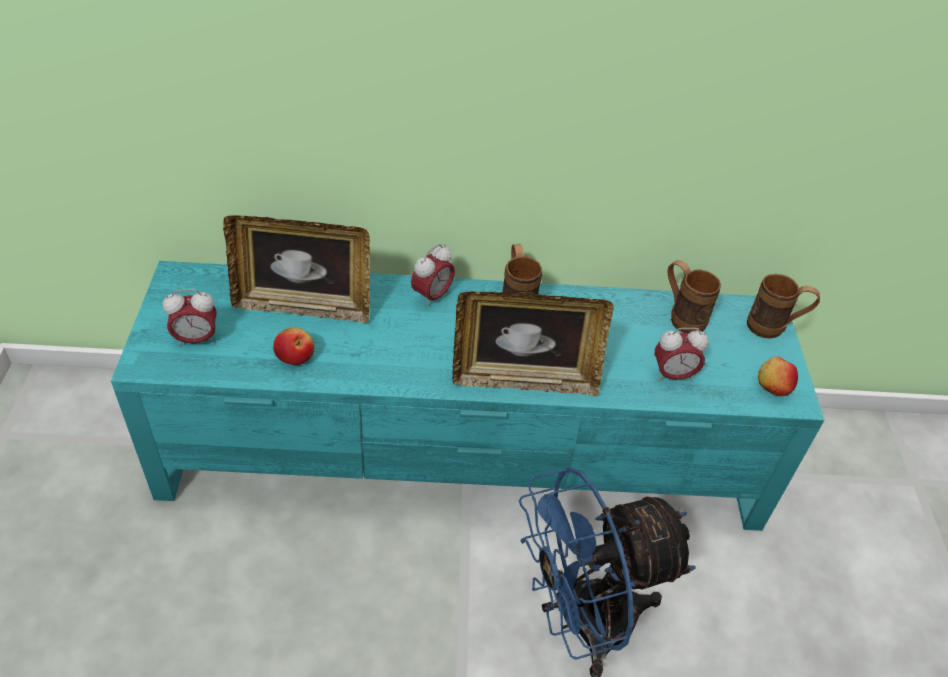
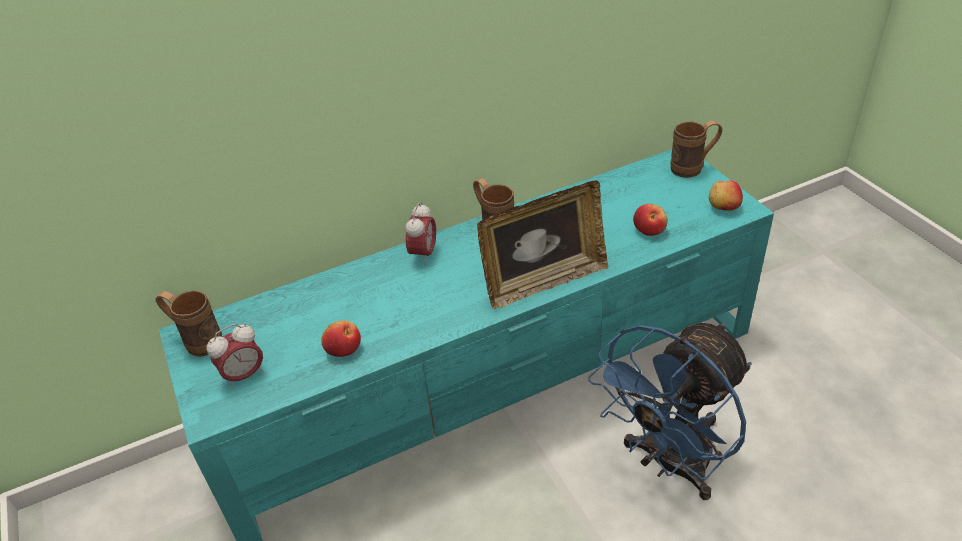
camera: 20 degrees left, 5 degrees down
(303, 306) = (320, 308): picture frame -> none
(672, 375) = (649, 230): alarm clock -> apple
(681, 316) = (623, 187): brown mug -> brown mug (197, 341)

